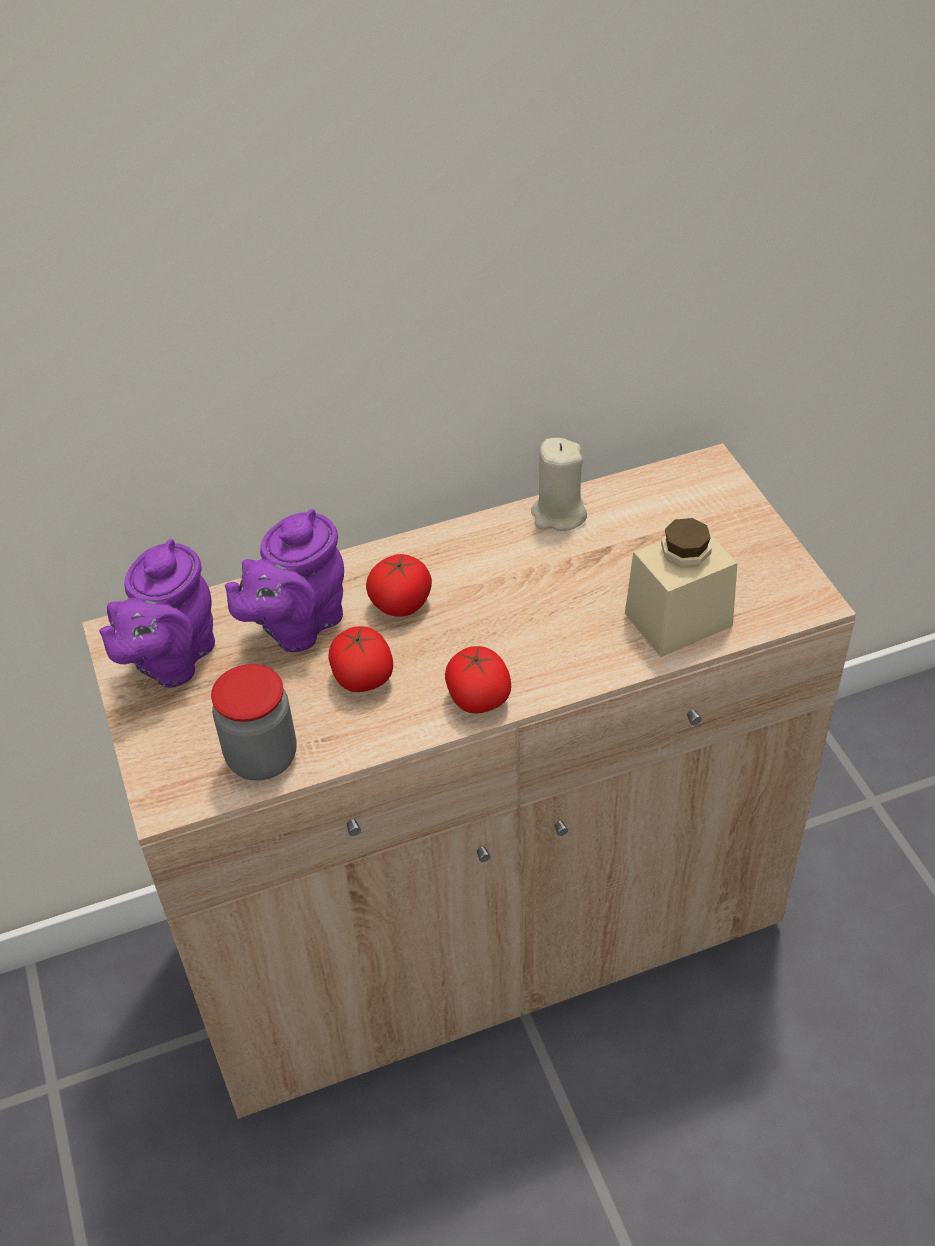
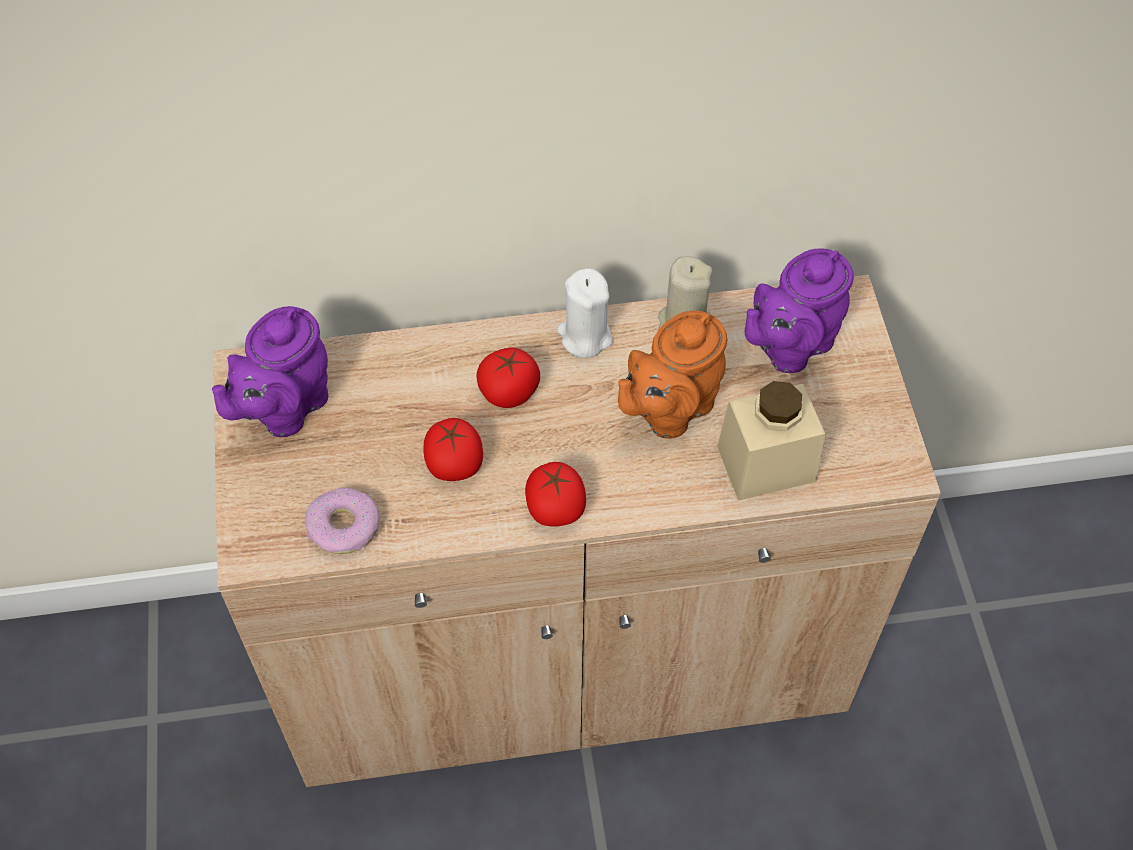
camera: 10 degrees right, 10 degrees up
(262, 758) = (344, 527): jar -> donut
(297, 625) = (407, 395): purple teapot -> purple teapot (789, 346)
(463, 542) = (585, 336): none -> white candle
(567, 590) = (669, 409): none -> orange teapot

